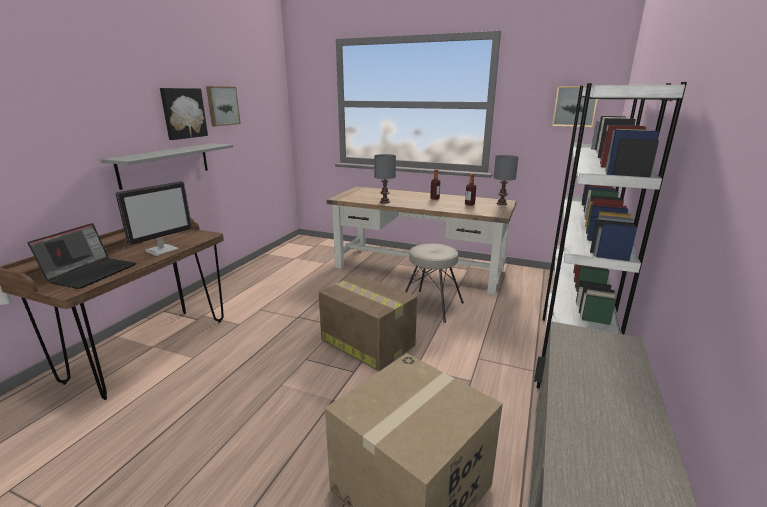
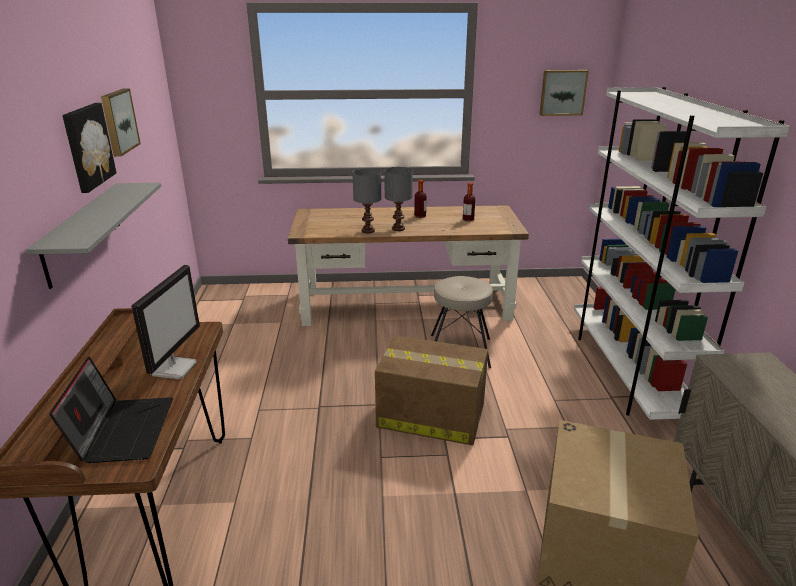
camera: 25 degrees left, 5 degrees up
(501, 203) = (499, 213): grey table lamp -> grey table lamp (398, 229)

